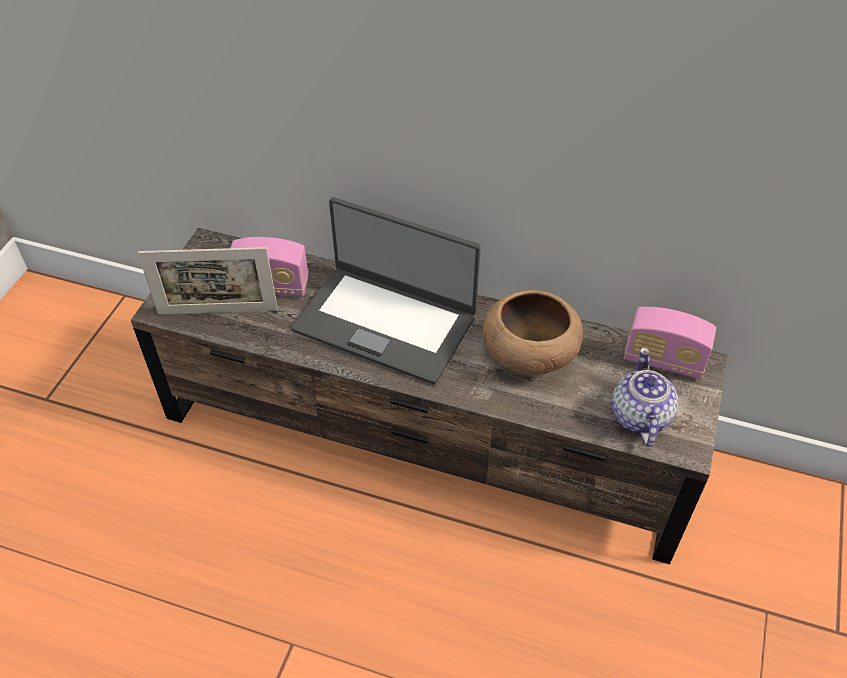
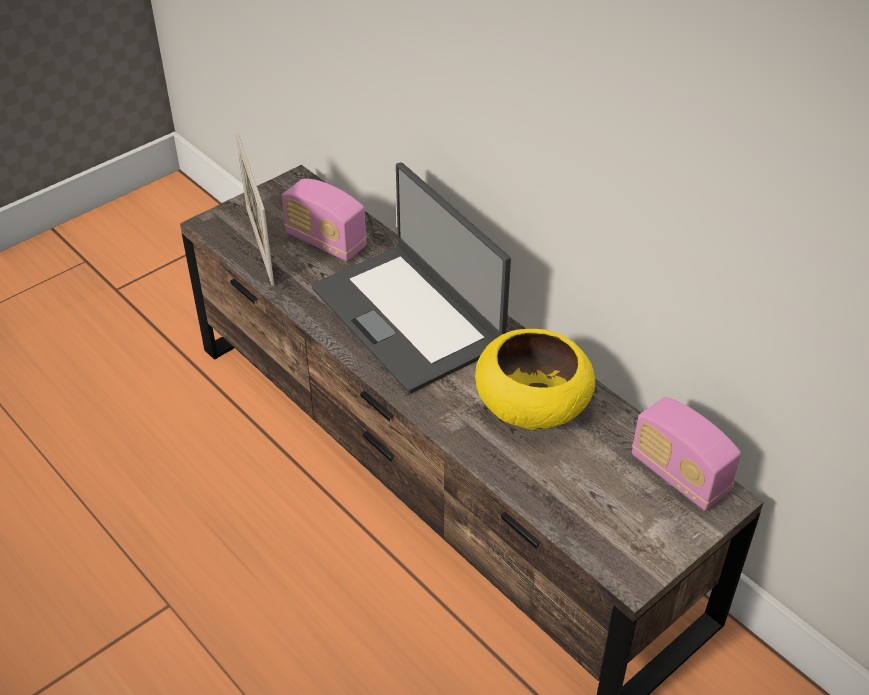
camera: 30 degrees right, 5 degrees down
(218, 312) = (259, 245): picture frame -> picture frame turned 45 degrees clockwise
(529, 353) = (532, 405): brown bowl -> yellow bowl
(639, 417) = (602, 518): teapot -> none

